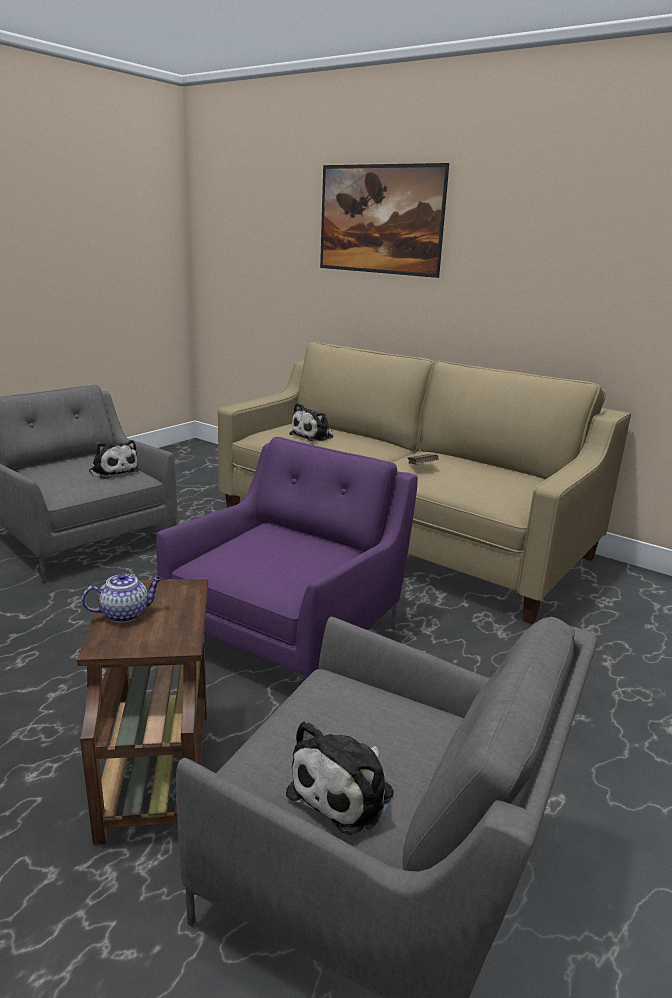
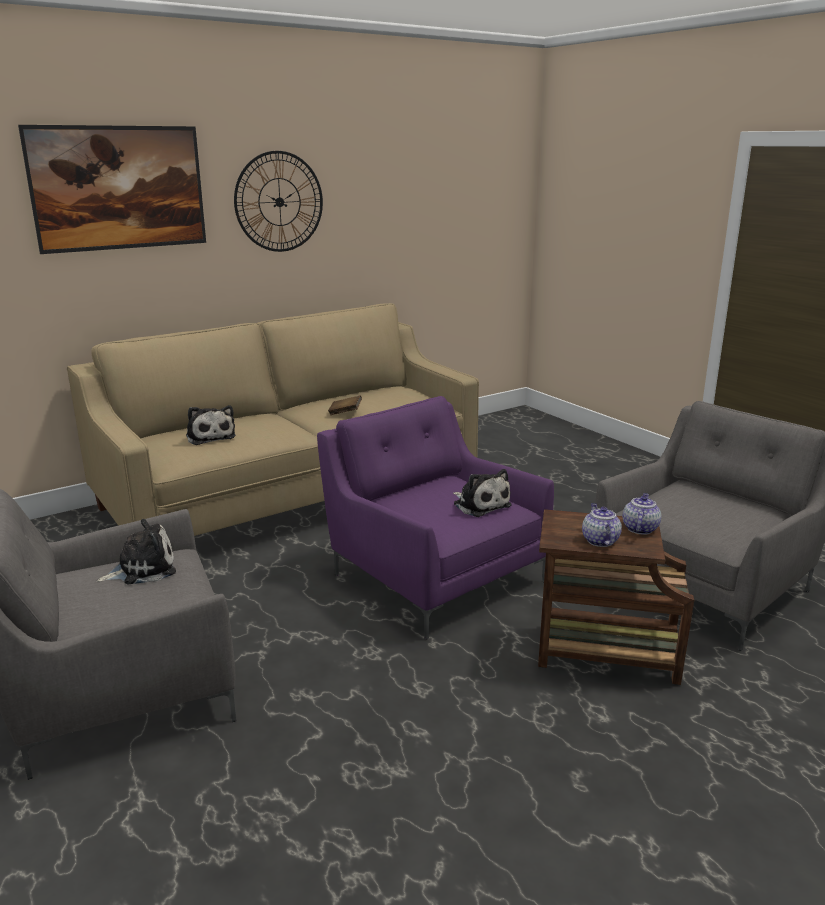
camera: 70 degrees left, 0 degrees up
(165, 640) = (639, 528): none -> teapot
(345, 791) = (741, 519): plush toy -> plush toy (480, 504)
(520, 245) = (279, 202): none -> wall clock

